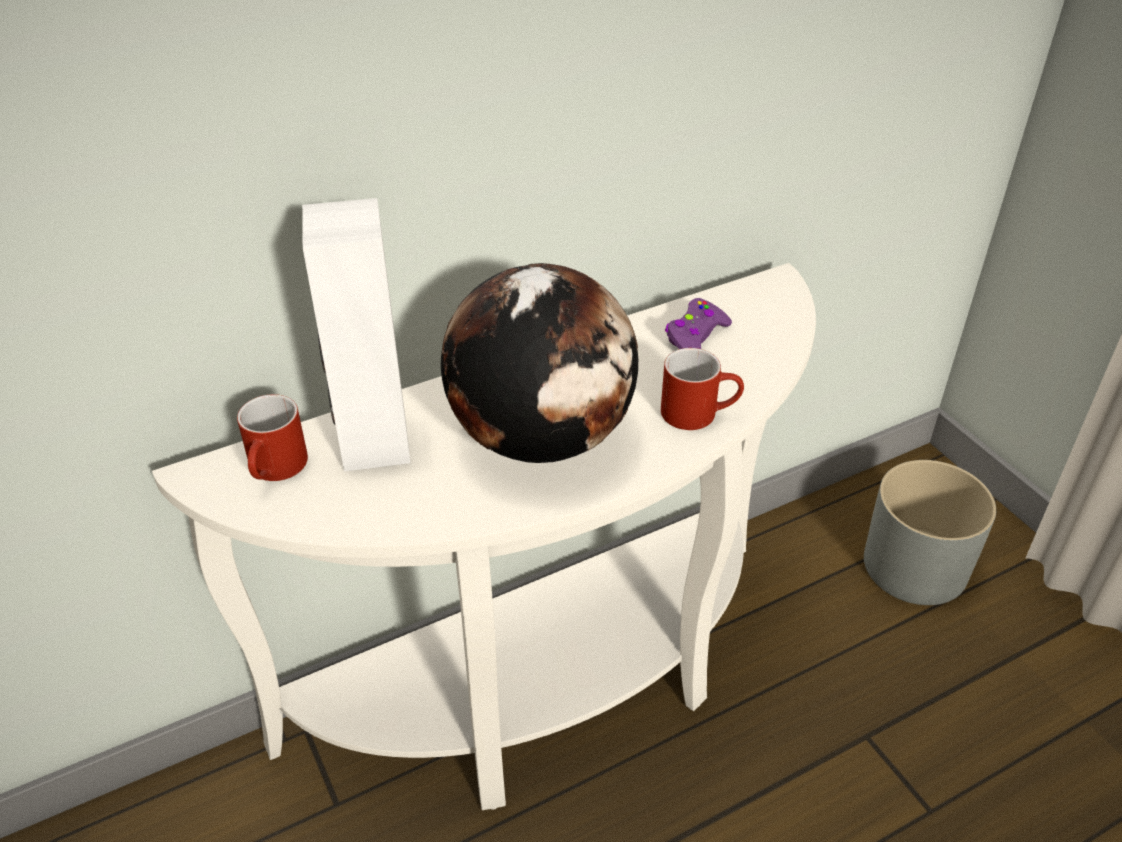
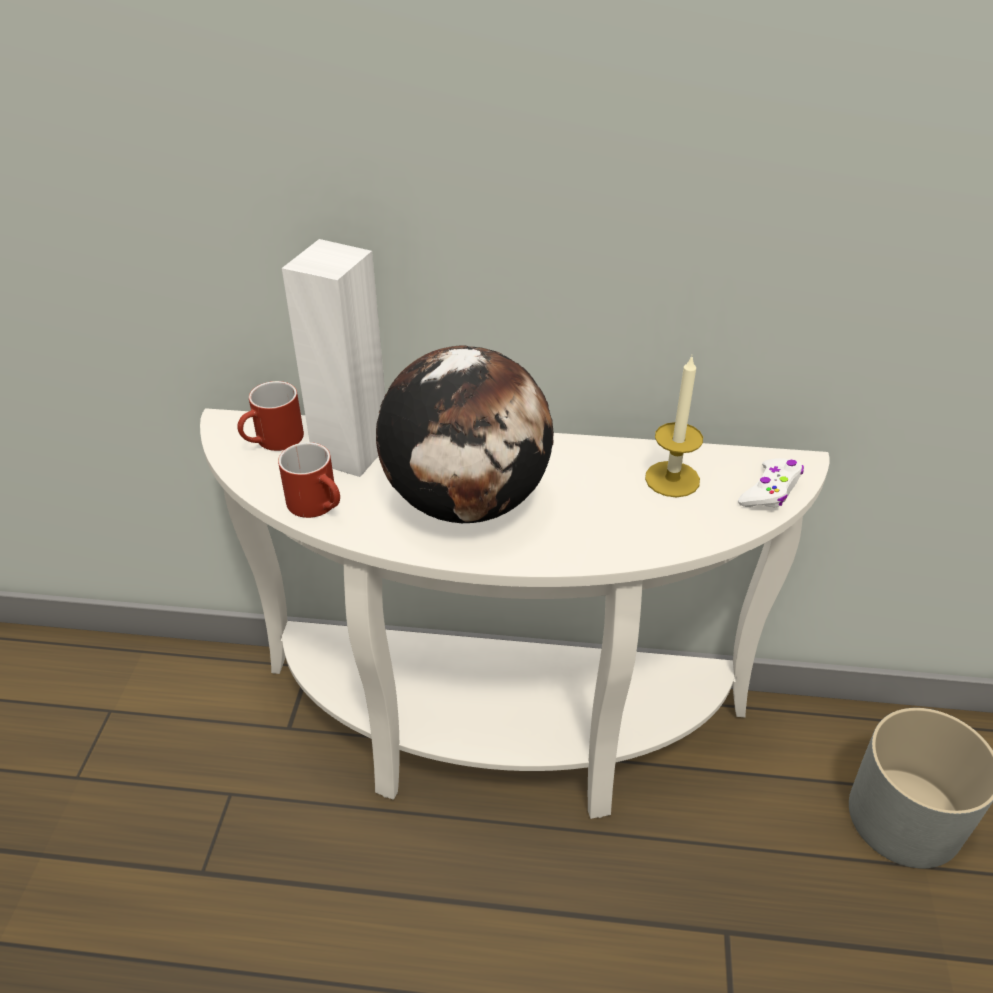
camera: 35 degrees right, 0 degrees up
(695, 337) = (672, 479): purple game controller -> candle
(699, 412) = (610, 539): red mug -> red mug (319, 505)
(780, 313) = (770, 491): none -> white game controller

